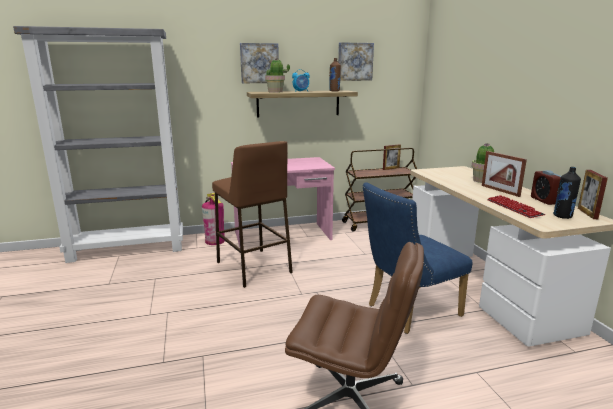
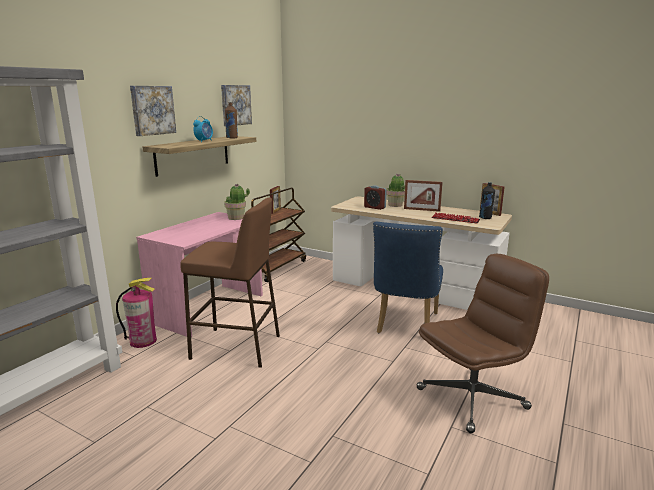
camera: 45 degrees left, 0 degrees up
(275, 92) = (181, 144): potted plant -> potted plant (236, 218)
(544, 200) = (456, 210): alarm clock -> alarm clock (374, 207)

